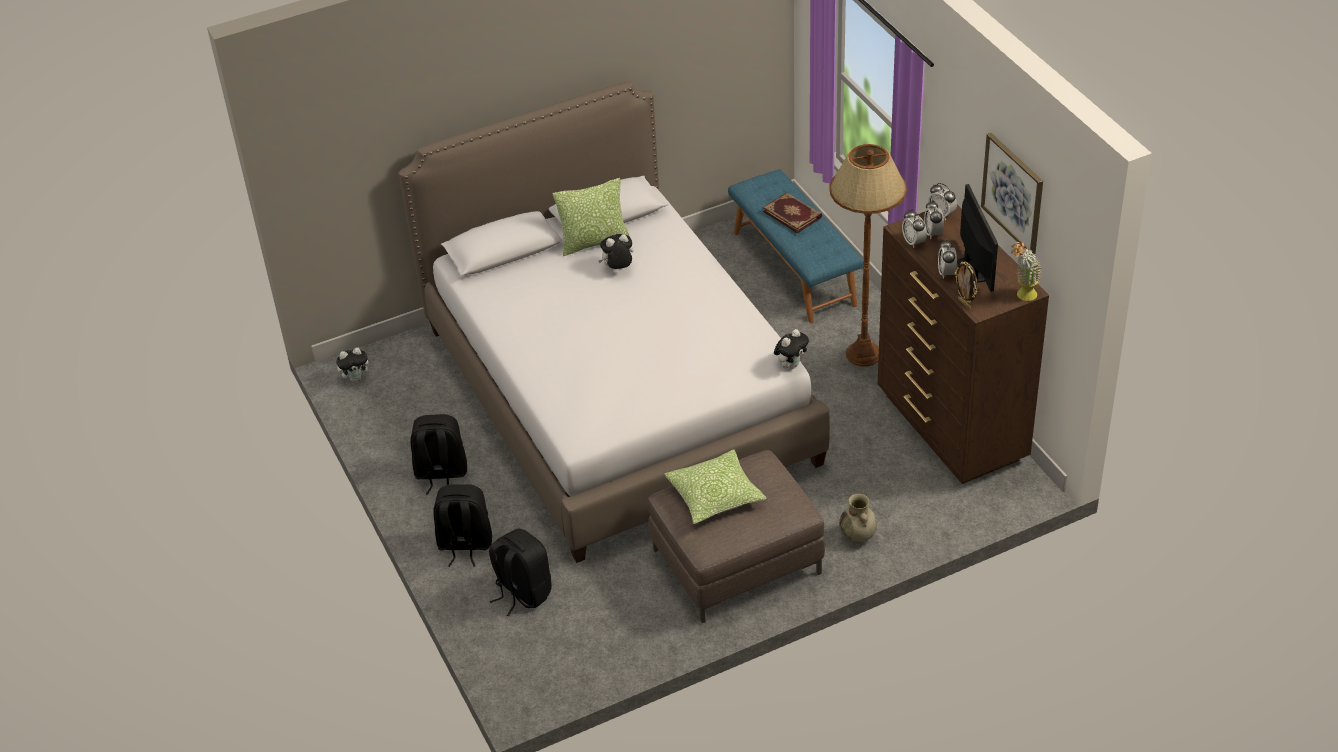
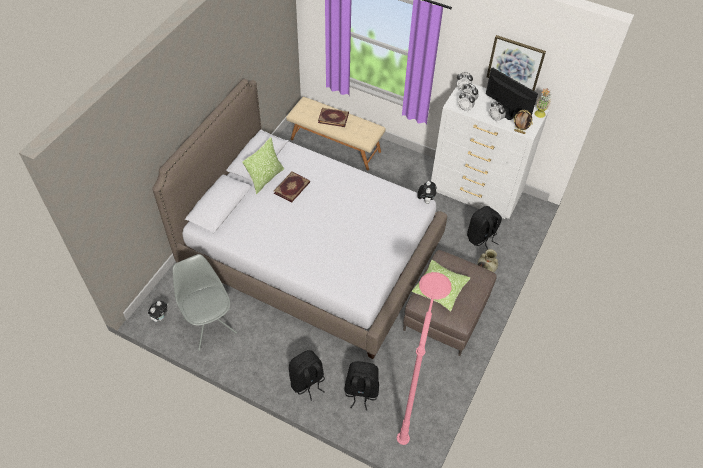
camera: 40 degrees left, 10 degrees up
(407, 416) = (209, 325): none -> grey chair
(440, 474) = (258, 348): black backpack -> black backpack (481, 238)
(578, 639) = (411, 401): none -> pink floor lamp
(618, 269) = (292, 188): plush toy -> book
(795, 268) = (335, 145): blue bench -> beige bench
(863, 354) = (406, 175): brown floor lamp -> none
(951, 428) = (475, 193): brown dresser -> white dresser

